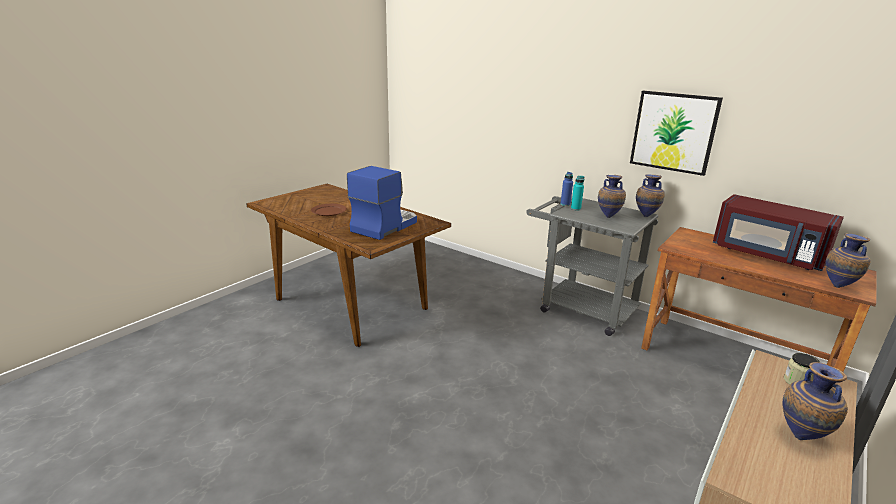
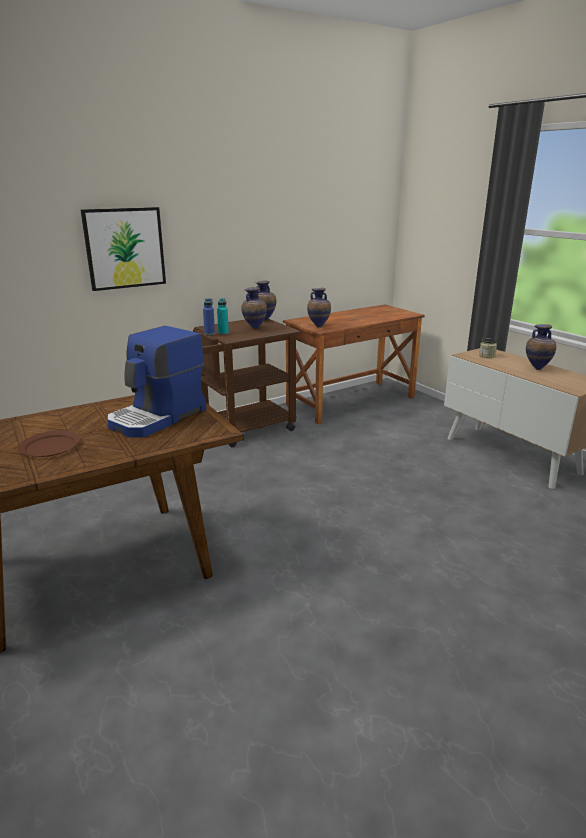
camera: 70 degrees left, 0 degrees up
(384, 226) = (158, 417): coffee machine -> coffee machine turned 105 degrees counterclockwise
(579, 308) = (240, 429): grey cart -> brown cart
(673, 132) = (259, 240): picture -> picture (125, 248)
(766, 255) = (350, 315): red microwave -> none
(839, 286) = (402, 314): vase -> vase (318, 326)

